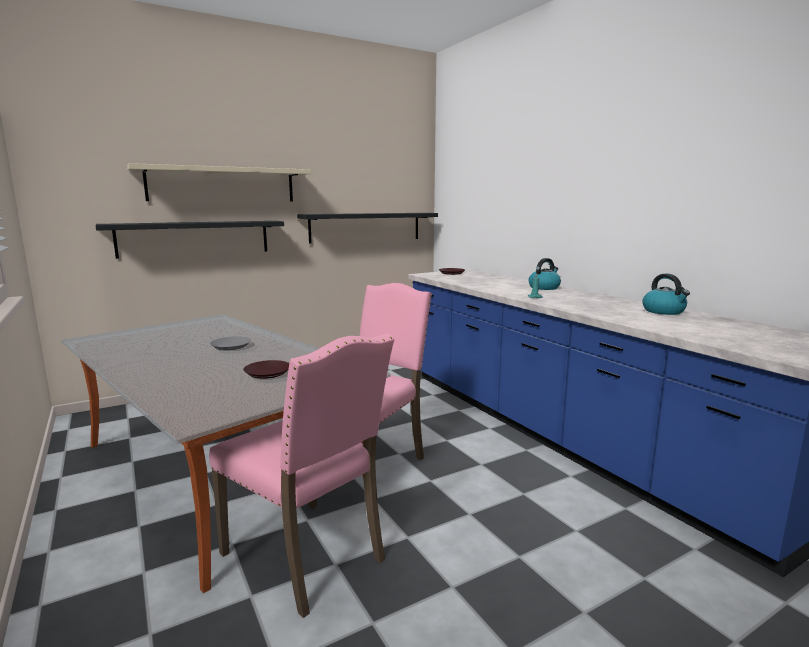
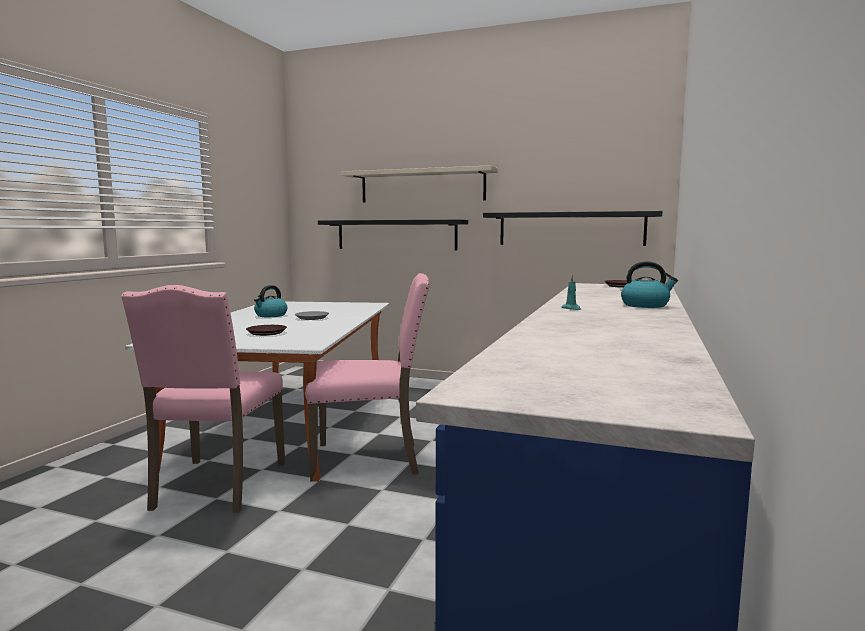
camera: 50 degrees right, 5 degrees down
(664, 311) = (643, 339): kettle -> kettle (270, 315)

